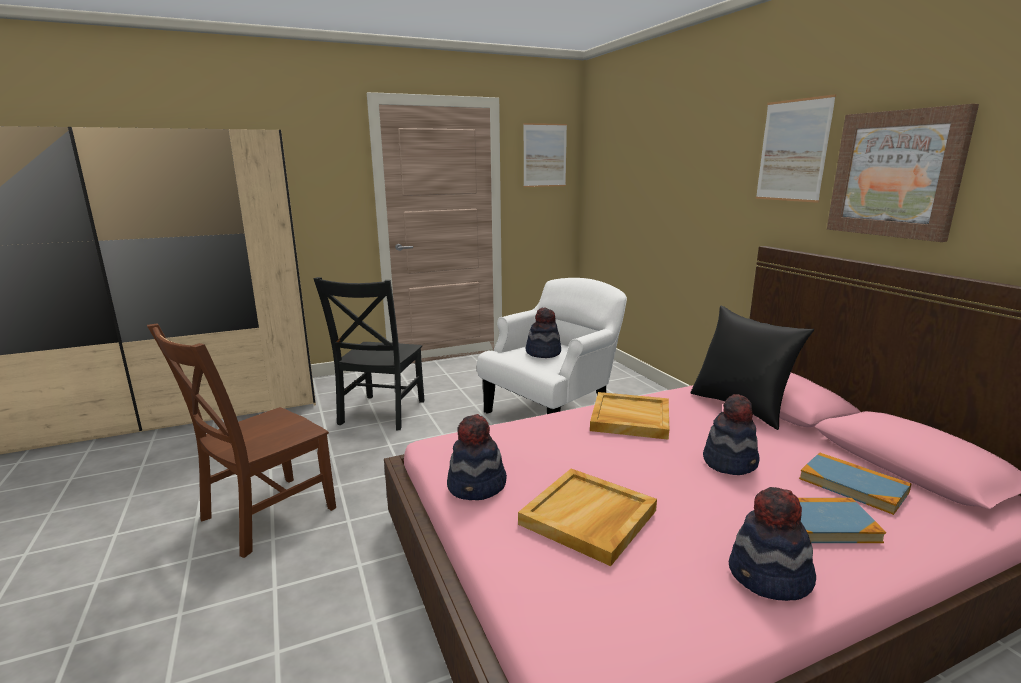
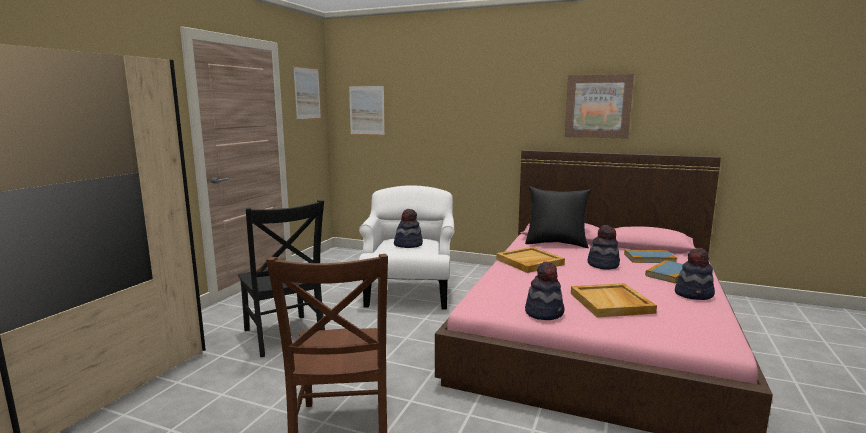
camera: 45 degrees left, 5 degrees down
(793, 151) = (533, 93): picture -> picture (367, 110)

